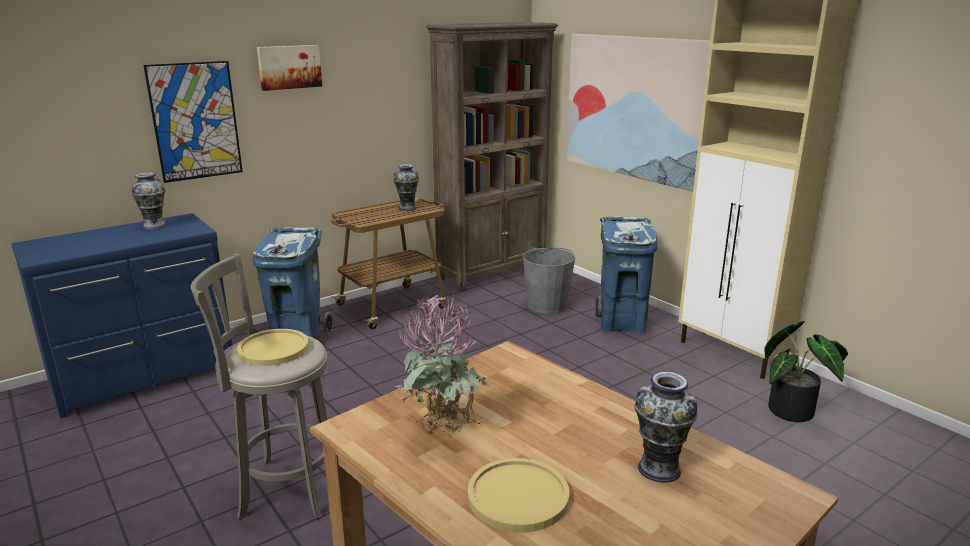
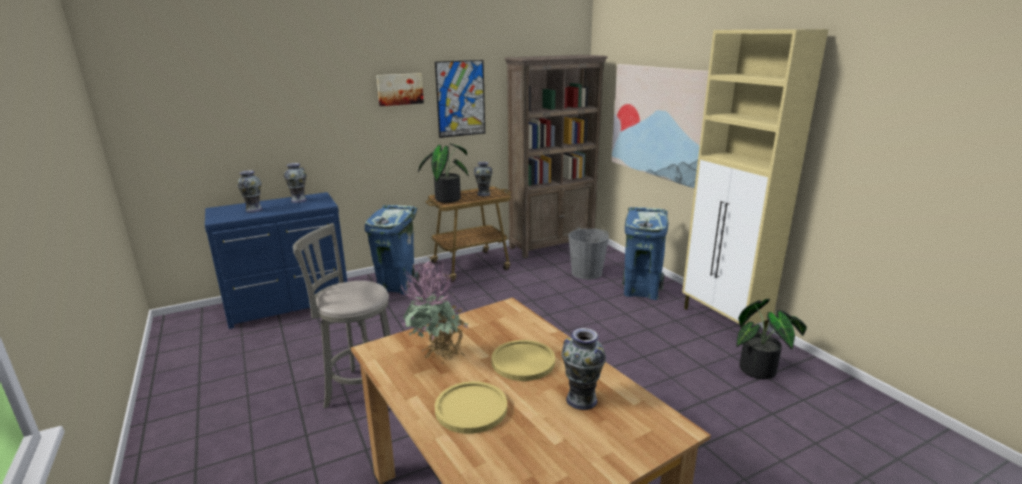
camera: 10 degrees right, 0 degrees up
(90, 242) = (253, 210): none -> vase
(195, 121) = (331, 127): picture -> picture (460, 99)
(273, 349) = (351, 291): yellow plate -> yellow plate (523, 361)
(359, 216) = (446, 198): none -> potted plant

